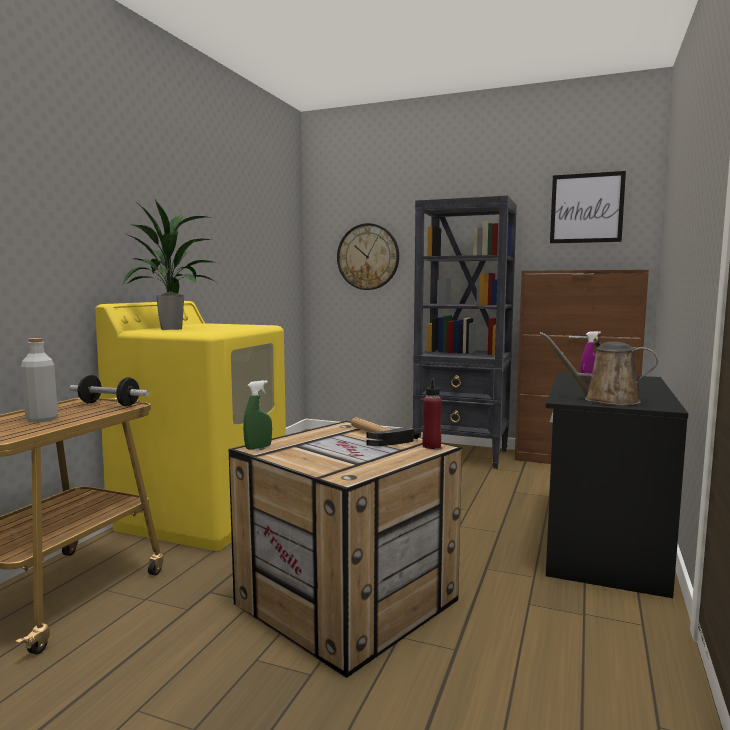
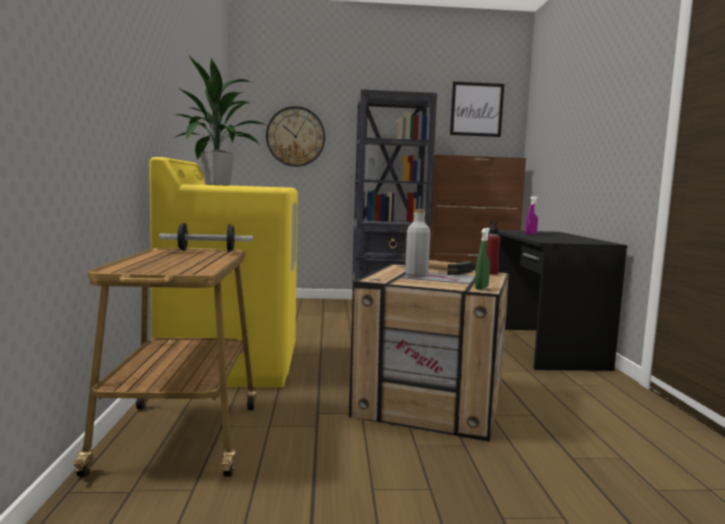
camera: 25 degrees left, 0 degrees up
(42, 419) = (176, 261): grey bottle -> grey bottle (416, 275)
(258, 447) = (374, 279): green spray bottle -> green spray bottle (481, 288)
(605, 400) = (568, 241): brown watering can -> none

